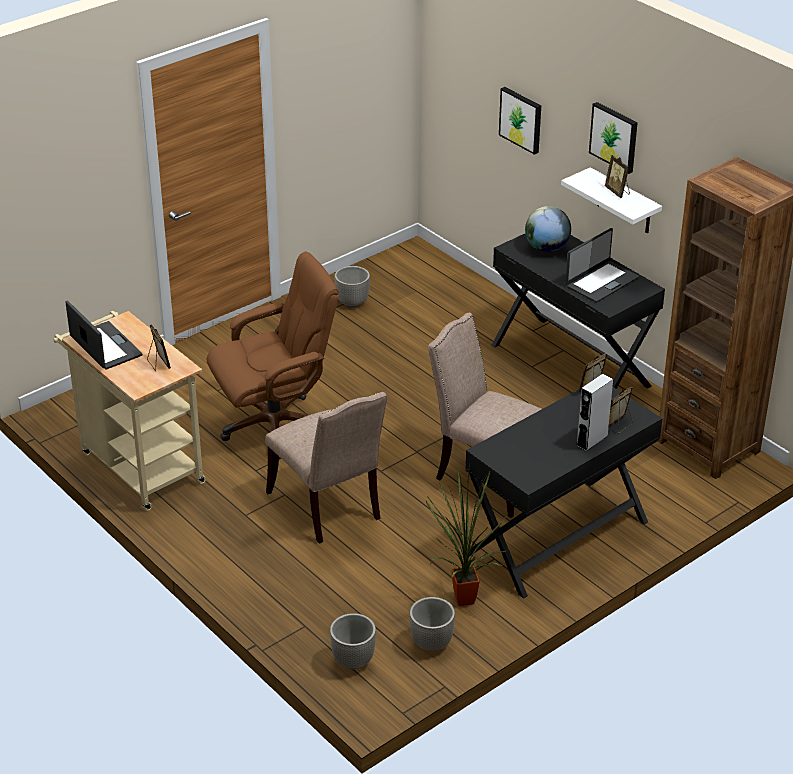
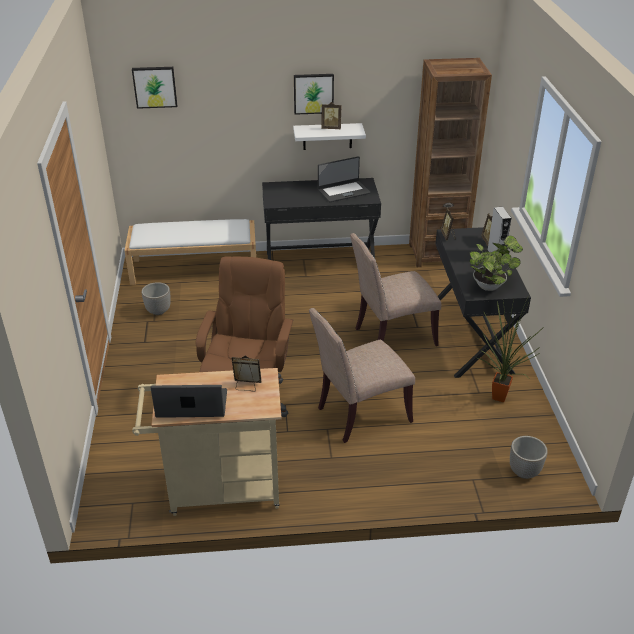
camera: 55 degrees left, 0 degrees up
(328, 507) = (359, 414): beige chair -> beige chair turned 150 degrees clockwise
(431, 643) = (530, 429): planter -> none
(453, 287) = (195, 268): none -> white bench
(518, 457) = (490, 285): none -> potted plant
(521, 119) = (221, 120): picture -> picture (155, 86)
(546, 248) = (288, 193): globe -> none
(601, 282) = (343, 191): laptop -> laptop turned 75 degrees clockwise

